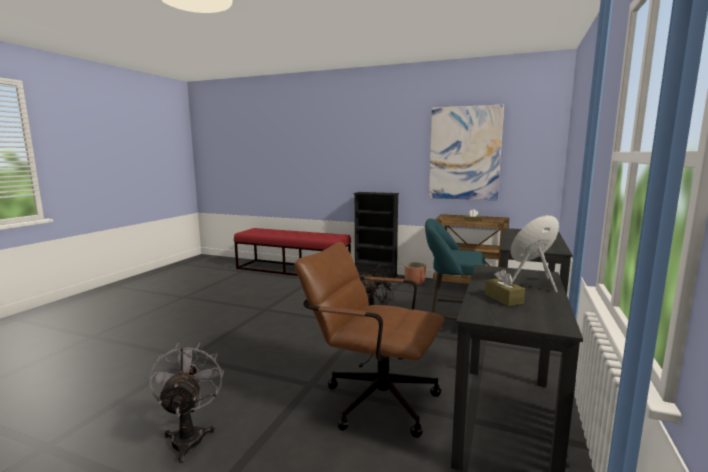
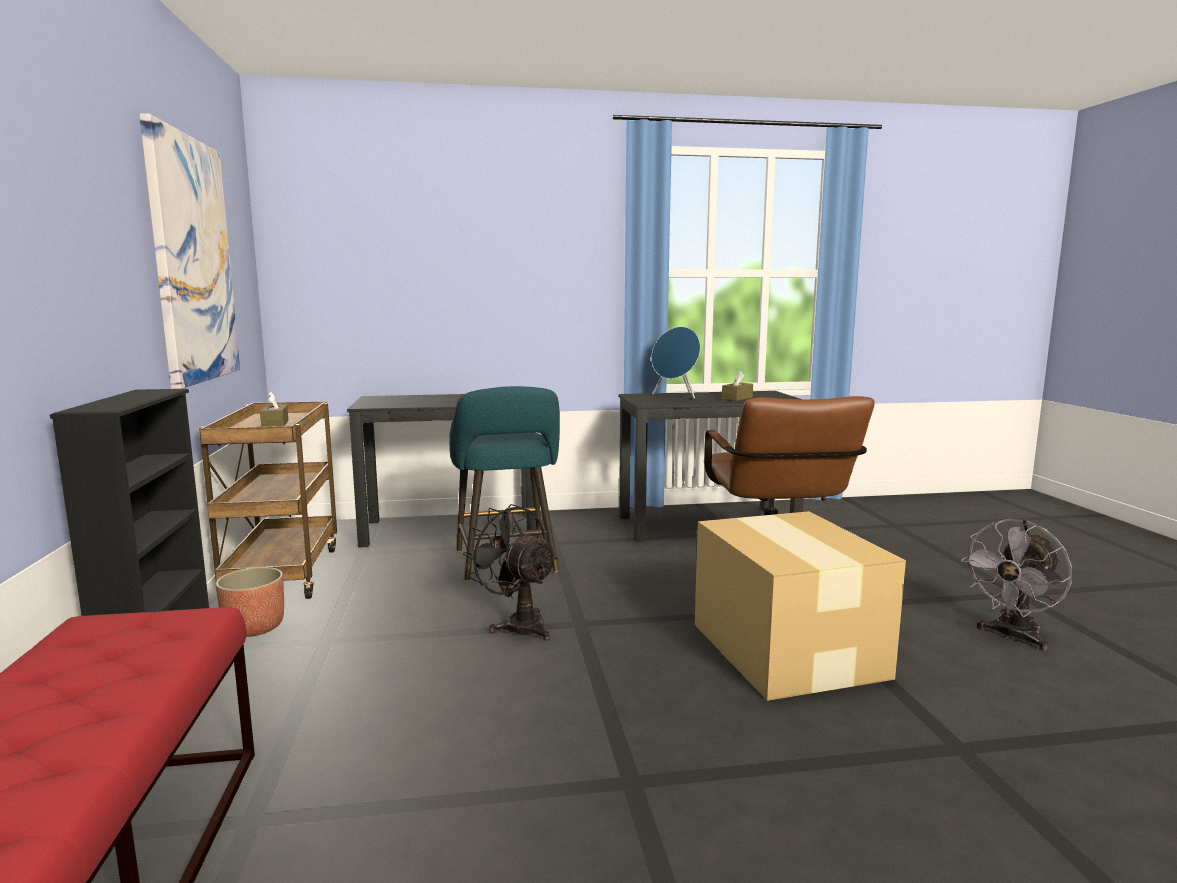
camera: 120 degrees left, 0 degrees up
(286, 357) = (787, 648): none -> cardboard box

